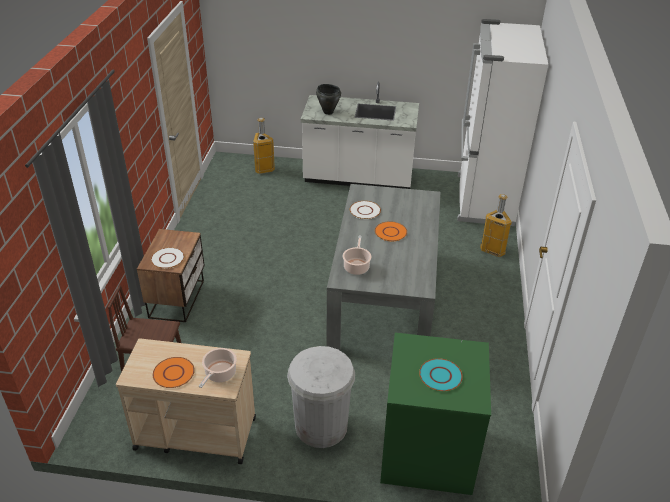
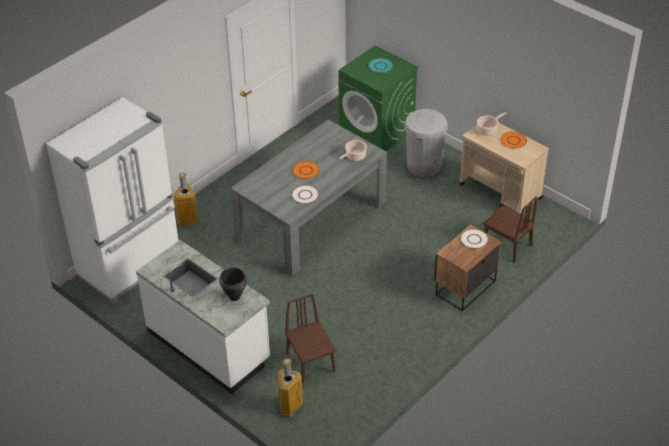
camera: 145 degrees left, 5 degrees up
(272, 196) = (310, 362): none -> brown chair

